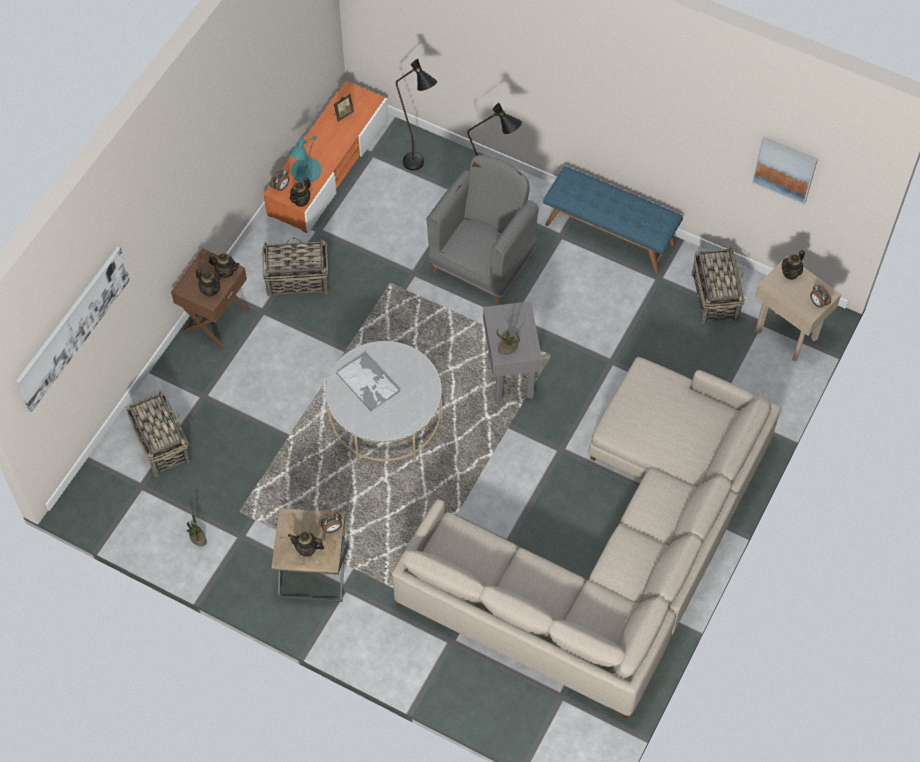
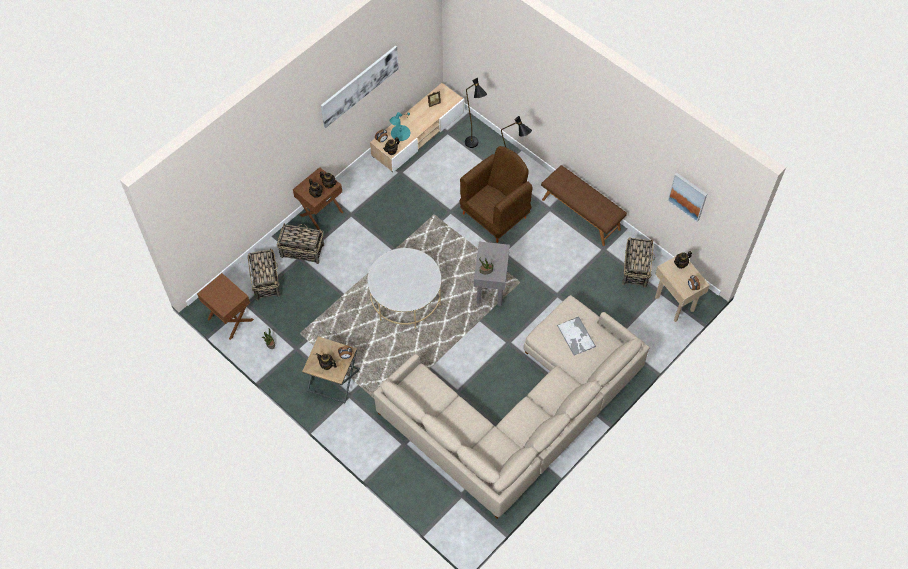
camera: 15 degrees right, 0 degrees up
(73, 327) = (216, 197): picture -> picture (359, 86)
(123, 516) = (230, 319): none -> brown nightstand
(296, 279) = (377, 199): basket -> basket (302, 250)
(328, 167) = (418, 134): orange tv stand -> beige tv stand
(368, 383) = (396, 272): tray -> tray (576, 336)
(483, 263) = (495, 215): grey armchair -> brown armchair
(610, 233) = (581, 214): blue bench -> brown bench

